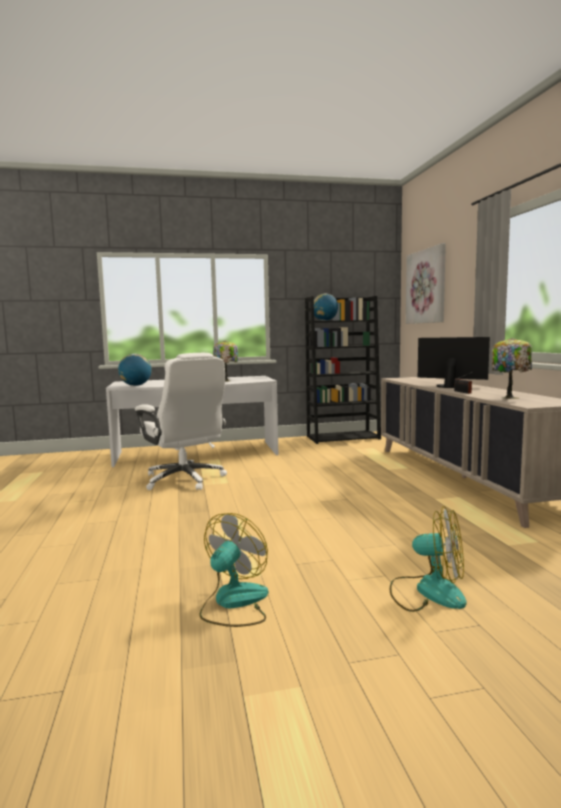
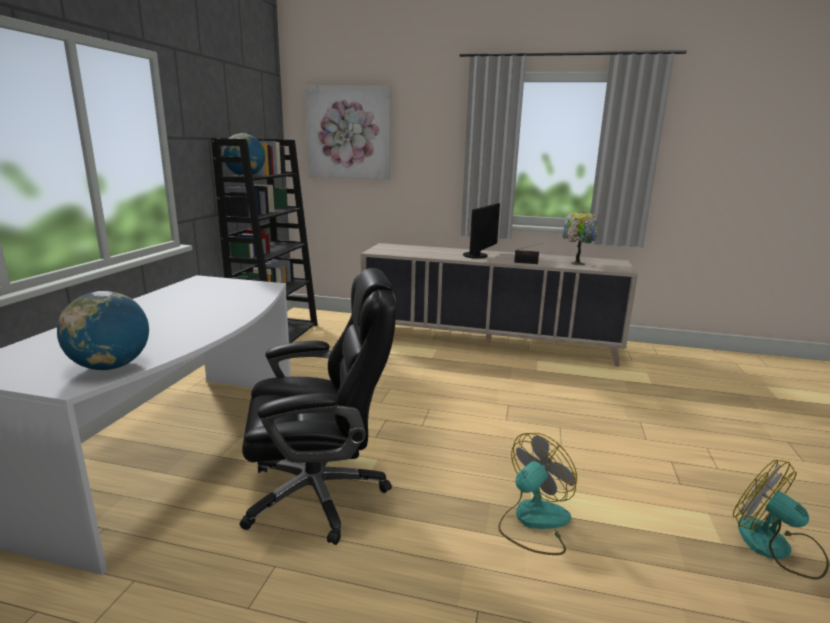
camera: 65 degrees left, 10 degrees up
(185, 480) = (319, 493): white office chair -> black office chair
(226, 381) = (217, 302): table lamp -> none
(428, 591) = (737, 440): fan -> fan (533, 522)
(449, 386) = (478, 256): monitor -> monitor turned 150 degrees clockwise

